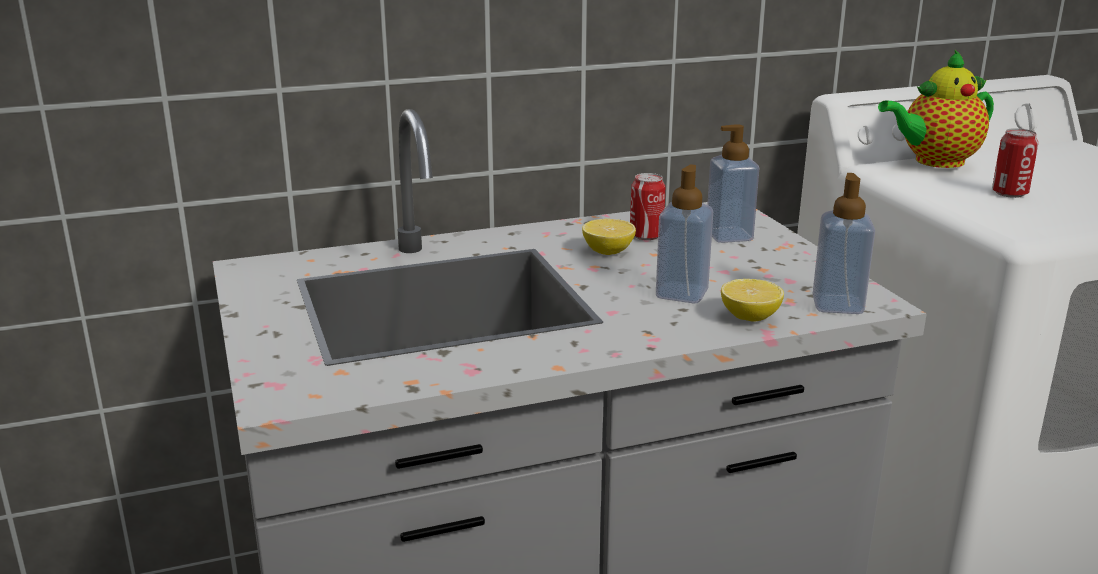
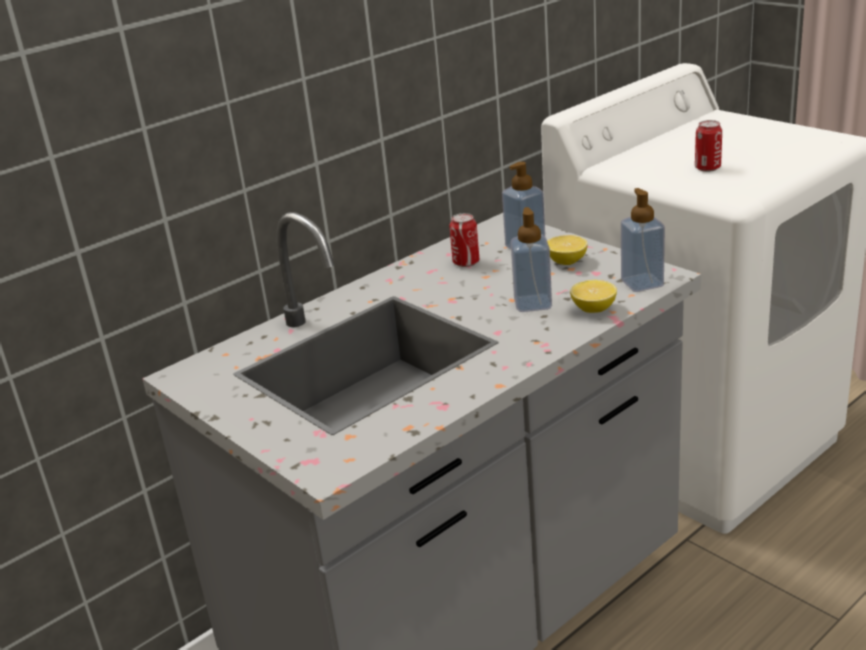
camera: 20 degrees left, 5 degrees up
(608, 251) = (450, 283): lemon -> lemon (567, 261)
(934, 162) = (641, 152): teapot -> none

